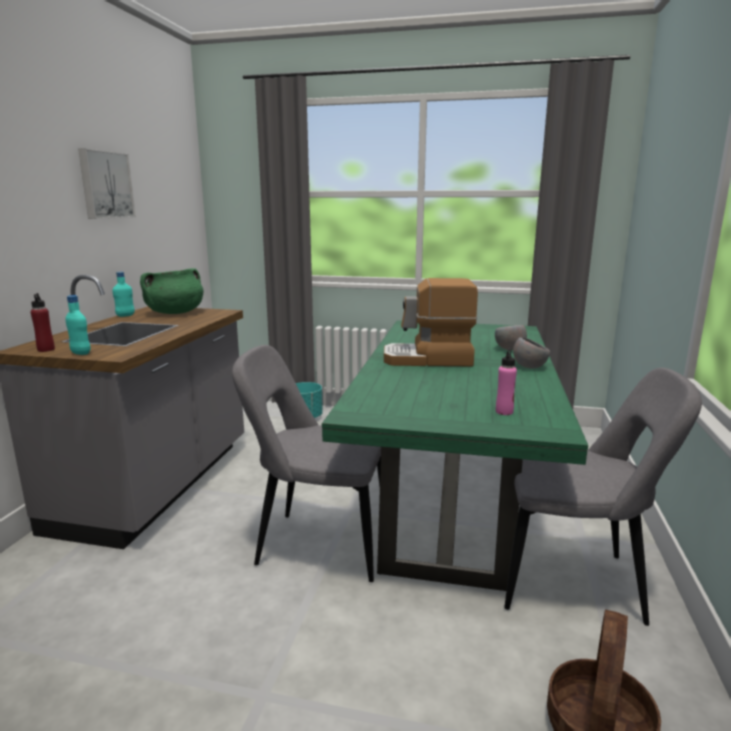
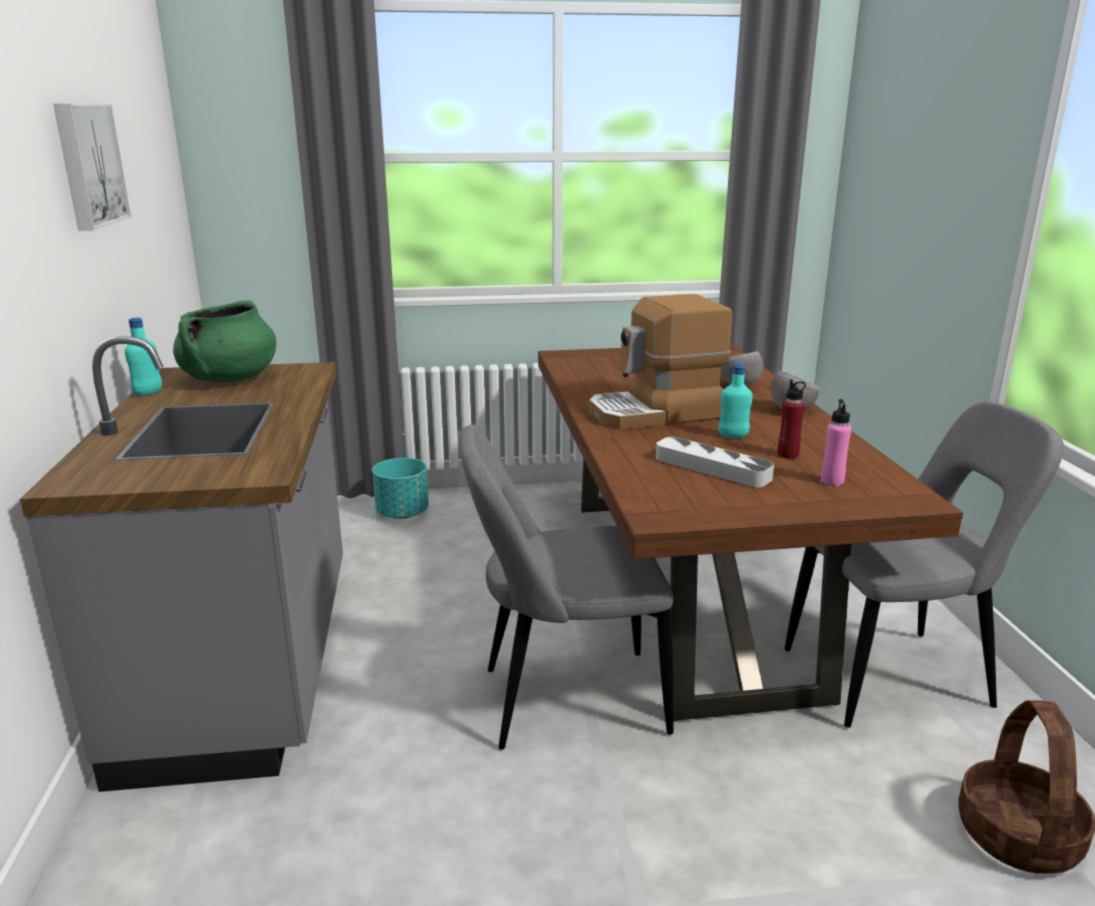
camera: 20 degrees left, 5 degrees up
(46, 350) = (116, 479): red bottle -> red bottle (788, 455)
(80, 353) = (192, 478): turquoise bottle -> turquoise bottle (733, 436)
(425, 393) = (712, 468): none -> grey tray
(453, 492) = (686, 590): green dining table -> brown dining table

